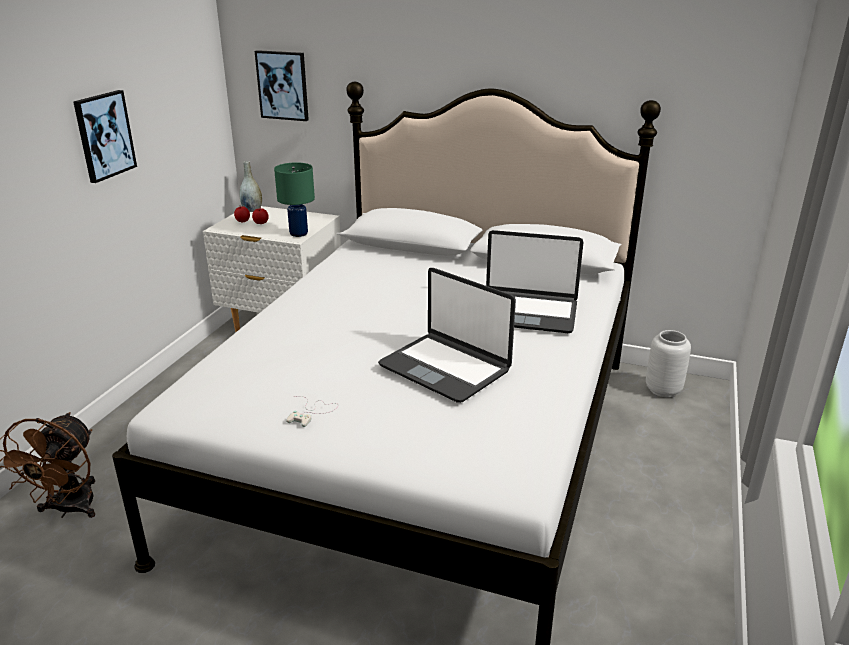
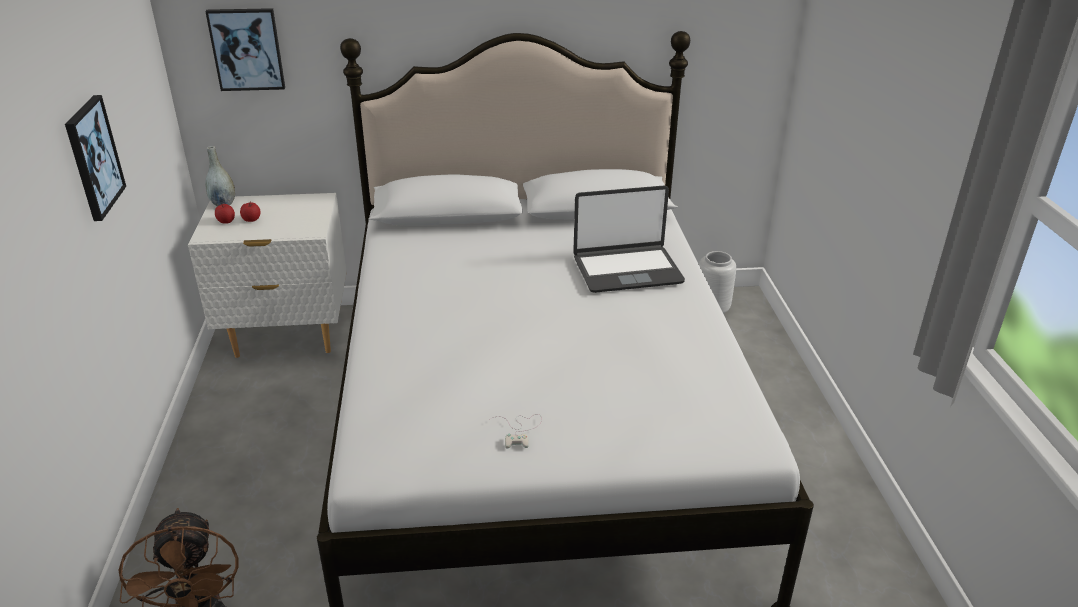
camera: 25 degrees left, 5 degrees up
(298, 234) = (311, 225): green table lamp -> none
(445, 368) = (603, 348): laptop -> none

